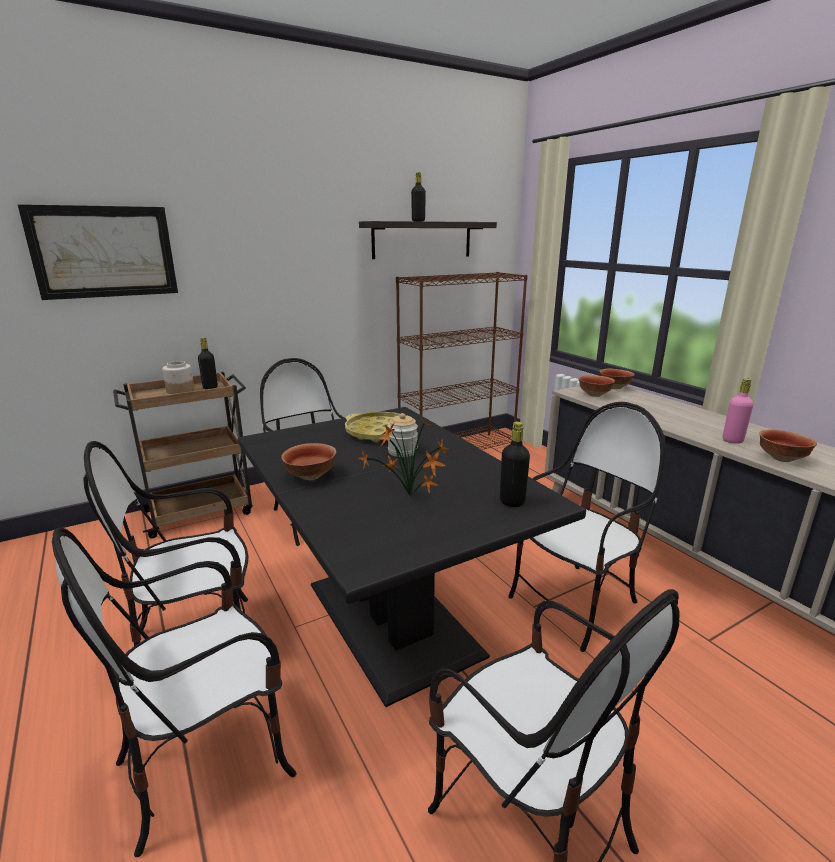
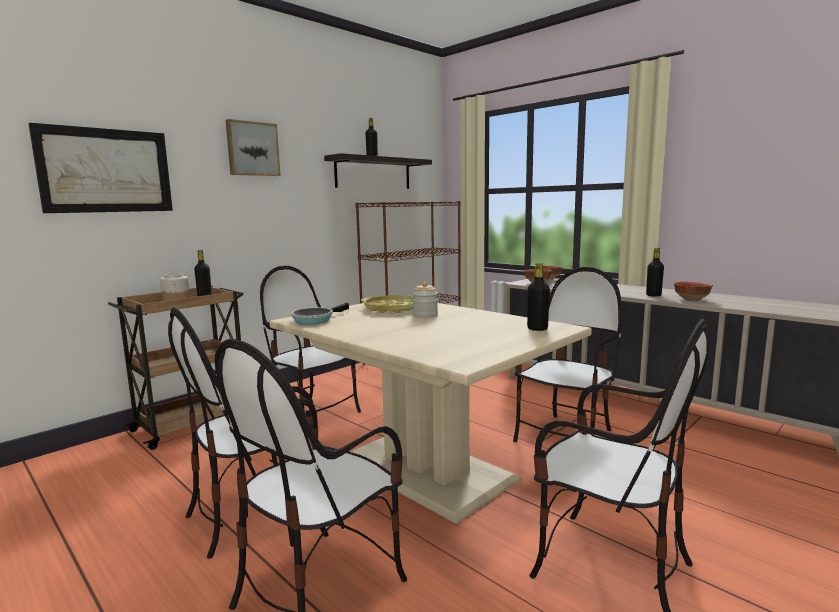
camera: 15 degrees left, 10 degrees down
(269, 218) = (252, 149): none -> picture
(281, 442) = (315, 319): none -> frying pan
(311, 476) = (365, 332): bowl -> none
(389, 619) = (424, 470): black dining table -> beige dining table
(410, 498) = (460, 334): potted plant -> none
(732, 440) = (653, 295): pink bottle -> black bottle

